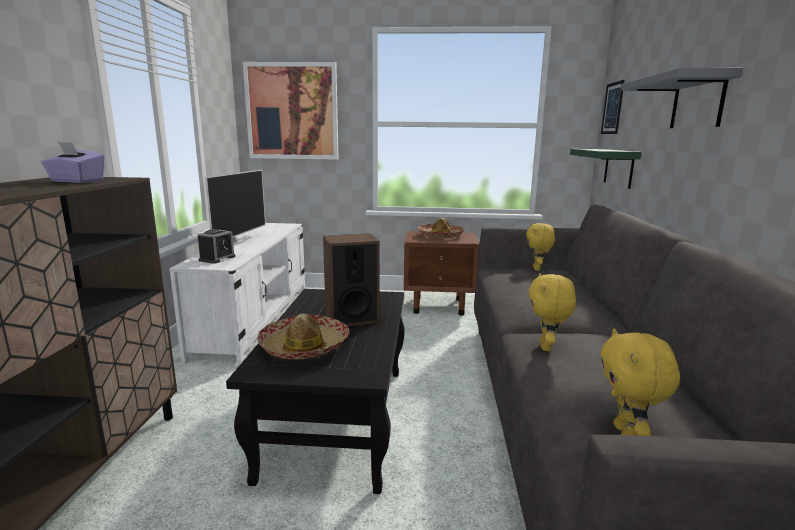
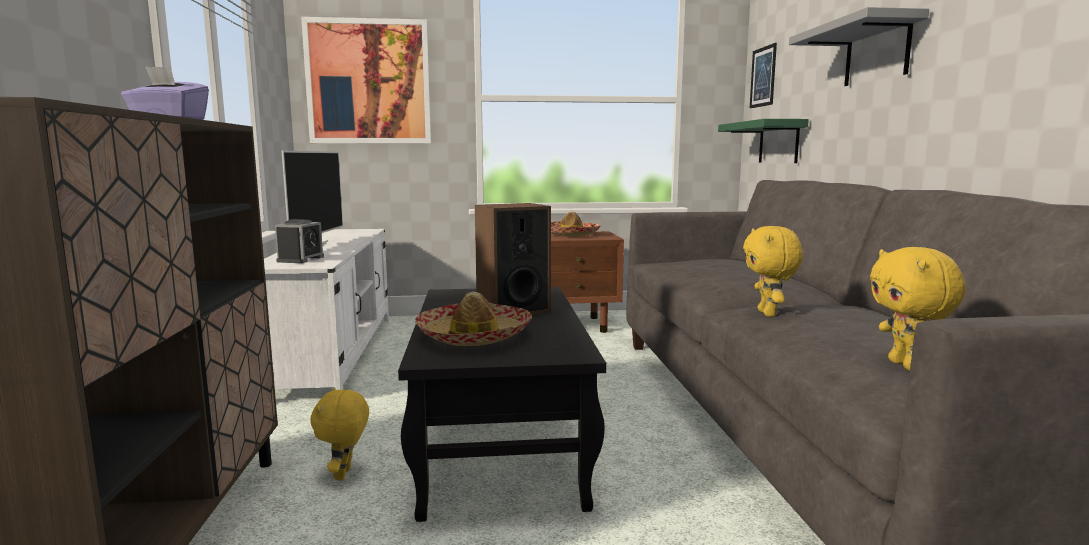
camera: 10 degrees left, 5 degrees down
(537, 269) = (705, 259): yellow plush toy -> yellow plush toy (344, 474)

